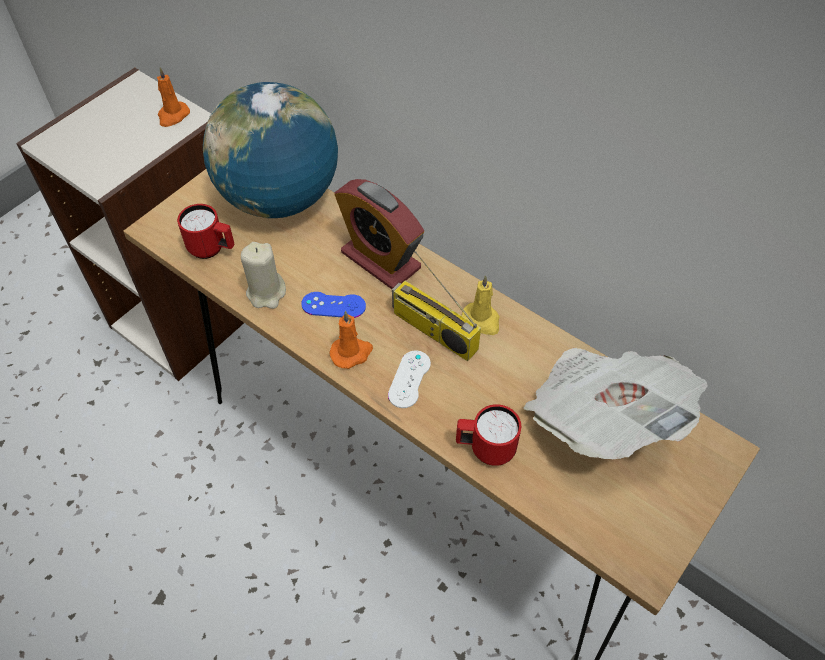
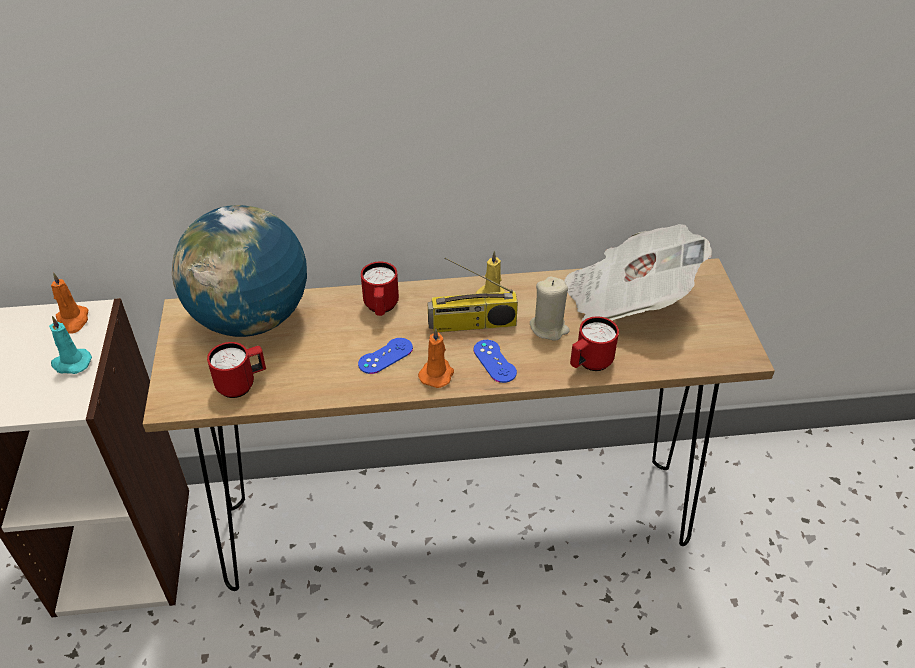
camera: 45 degrees left, 10 degrees down
(135, 149) = (71, 363): none -> turquoise candle
(266, 293) = (325, 382): beige candle -> beige candle (549, 328)
(380, 260) = (381, 308): alarm clock -> red mug
(409, 379) = (494, 361): white game controller -> blue game controller

